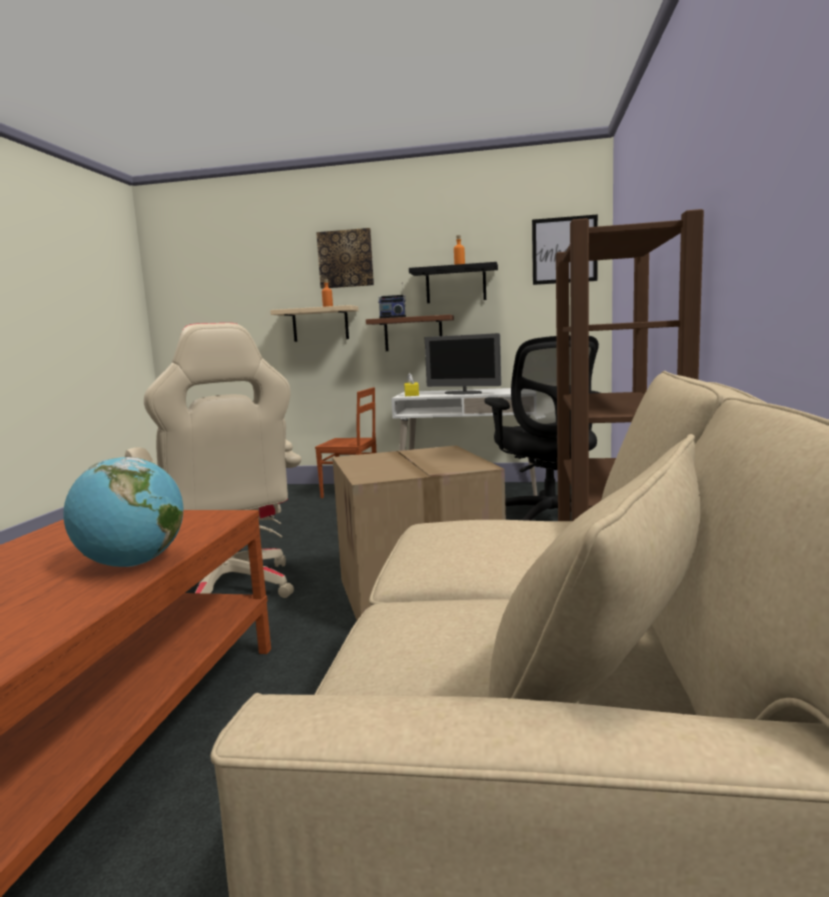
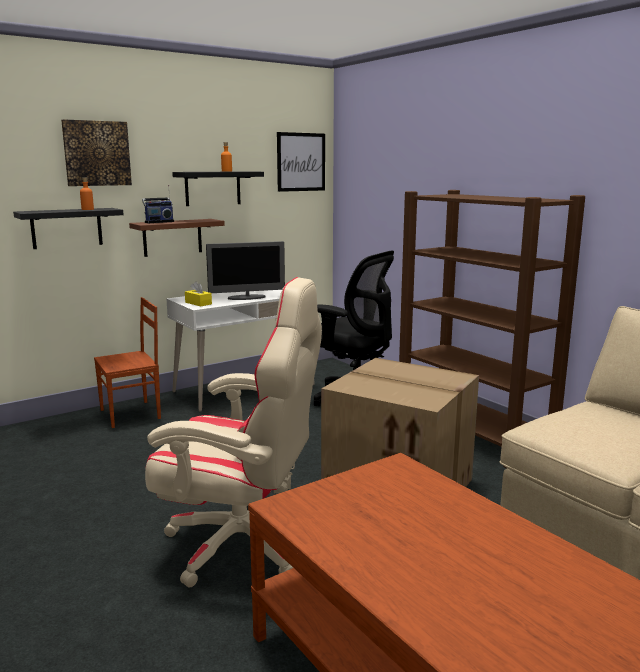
camera: 45 degrees left, 5 degrees up
(132, 564) = (486, 523): globe -> none
(320, 324) = (66, 228): beige shelf -> black shelf

